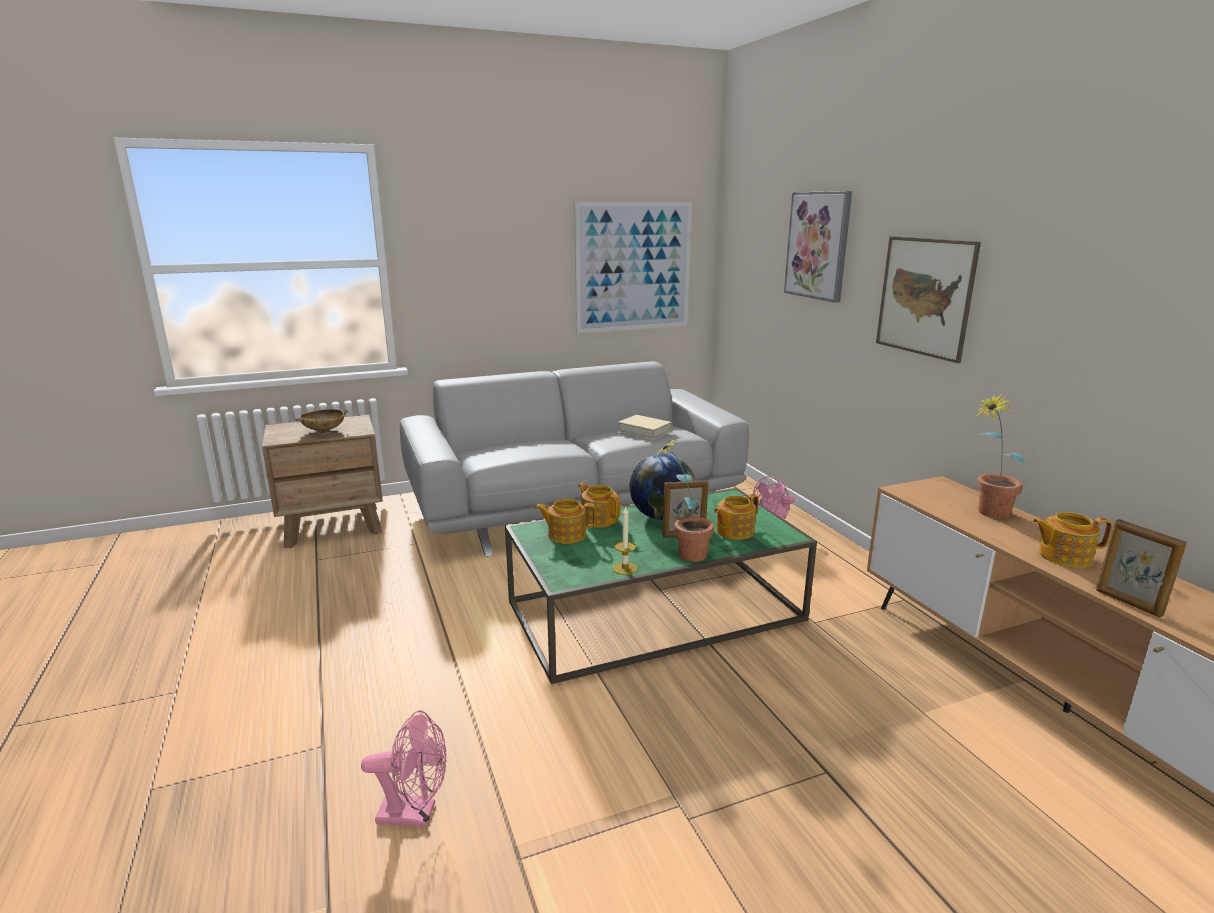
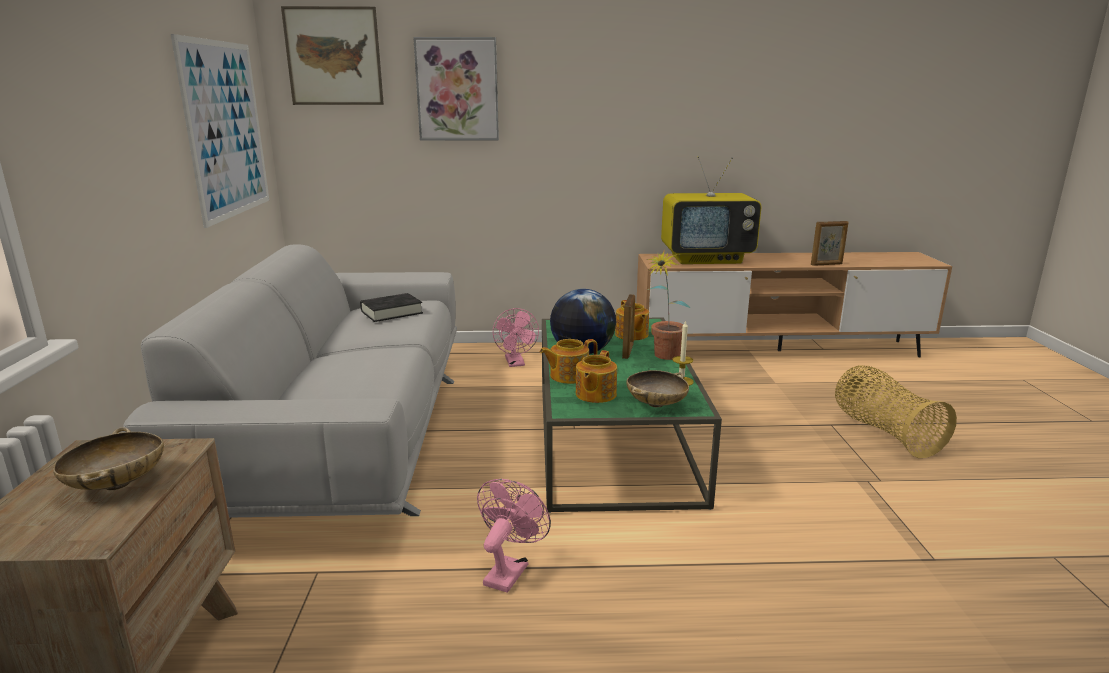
camera: 70 degrees left, 0 degrees up
(415, 813) = (893, 612): pink fan -> pink fan (509, 570)
(561, 562) = (656, 404): none -> beige bowl
(645, 431) = (391, 312): beige book -> black book
(850, 832) = (884, 432): none -> basket
(924, 297) = (596, 123): picture -> picture (334, 56)
(986, 513) = (707, 259): potted plant -> television
(1063, 556) = (771, 261): teapot -> none

